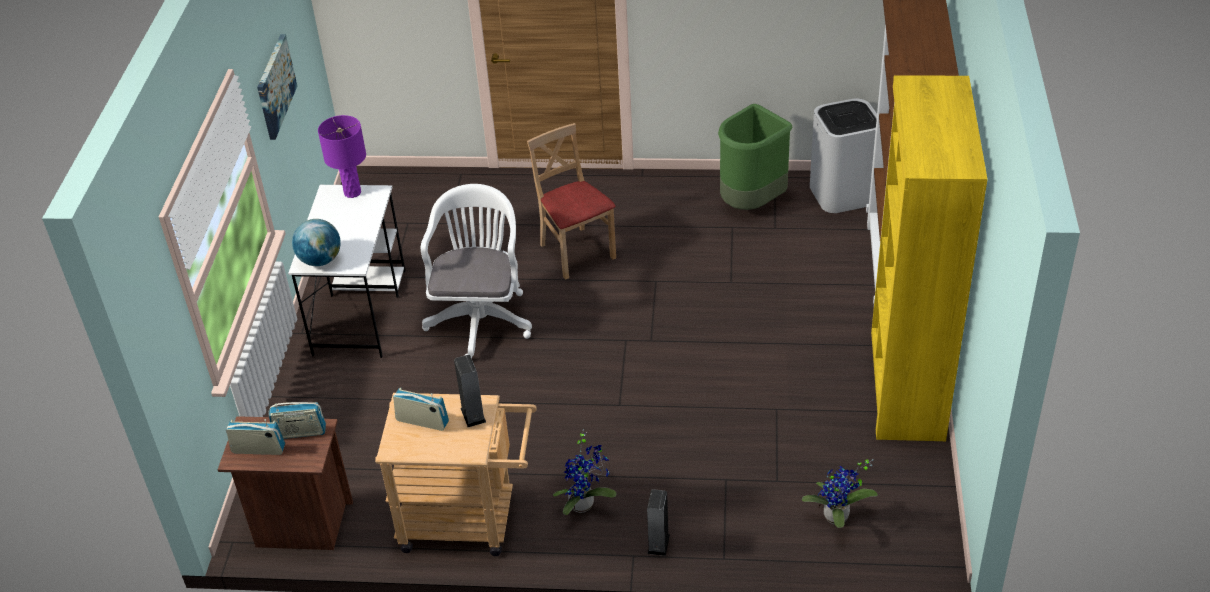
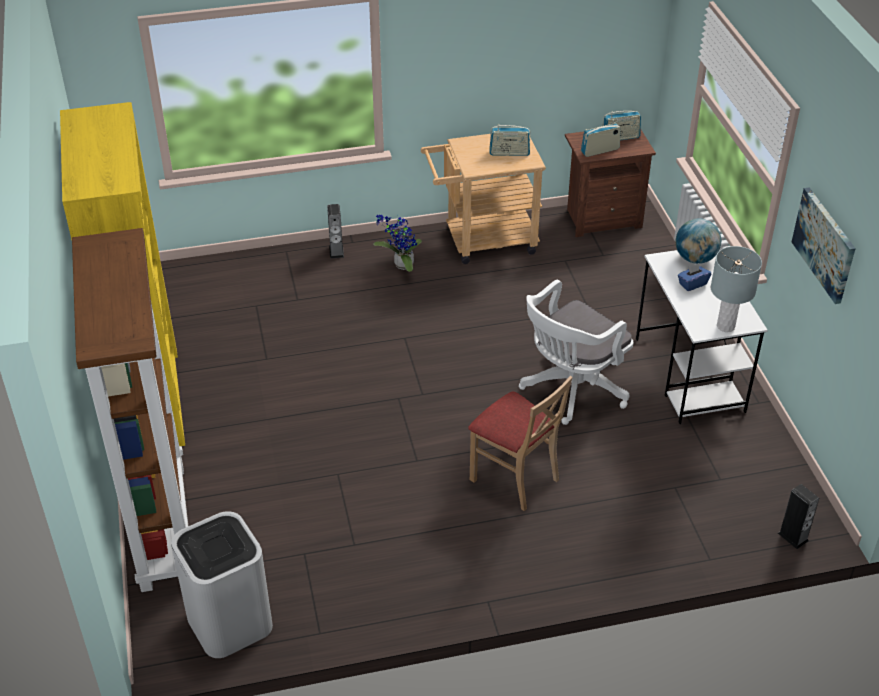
camera: 160 degrees right, 0 degrees up
(346, 235) = (692, 284): none -> blue tissue box
(352, 192) = (726, 326): purple table lamp -> grey table lamp
(473, 415) = (475, 162): speaker -> speaker (793, 537)
(481, 318) = (570, 390): white office chair -> white office chair turned 60 degrees clockwise
(751, 203) = (339, 585): green trash can -> none
(837, 519) = (204, 289): potted plant -> none

